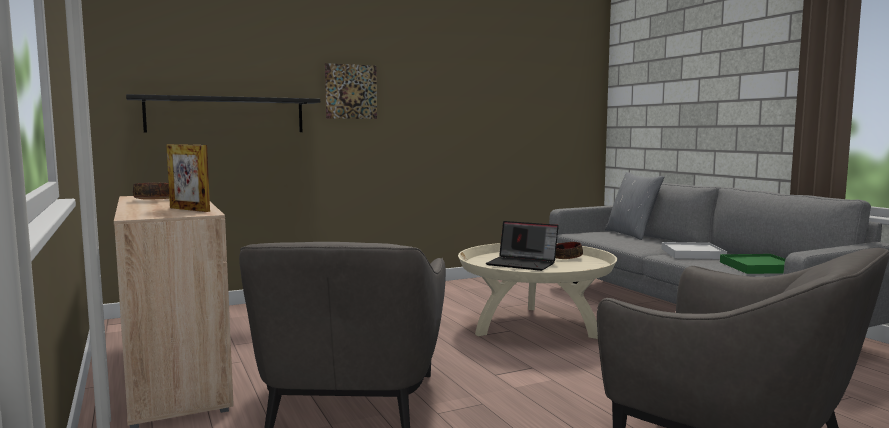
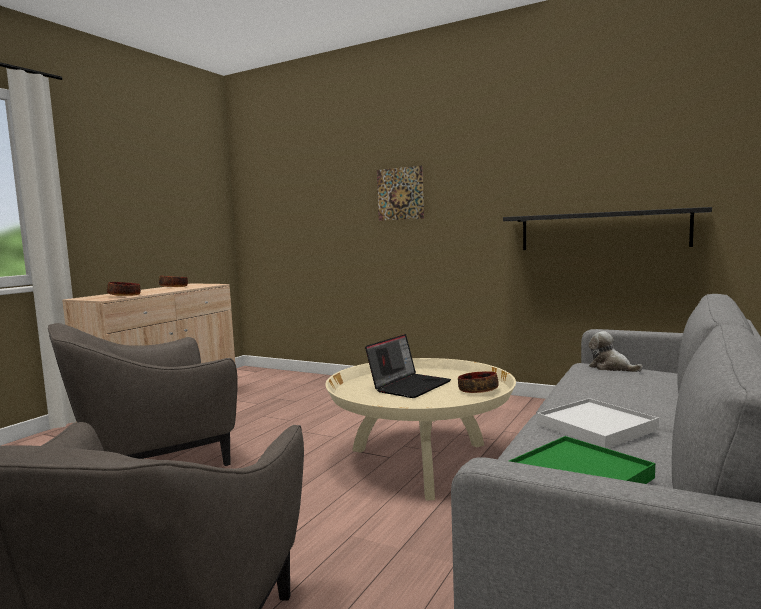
camera: 55 degrees right, 0 degrees up
(189, 209) = (124, 295): picture frame -> bowl
(226, 115) = (308, 222): black shelf -> black shelf (602, 230)
(523, 263) = (409, 385): laptop -> laptop turned 135 degrees counterclockwise
(586, 233) = (611, 368): none -> plush toy
(631, 234) = (669, 382): grey pillow -> none

